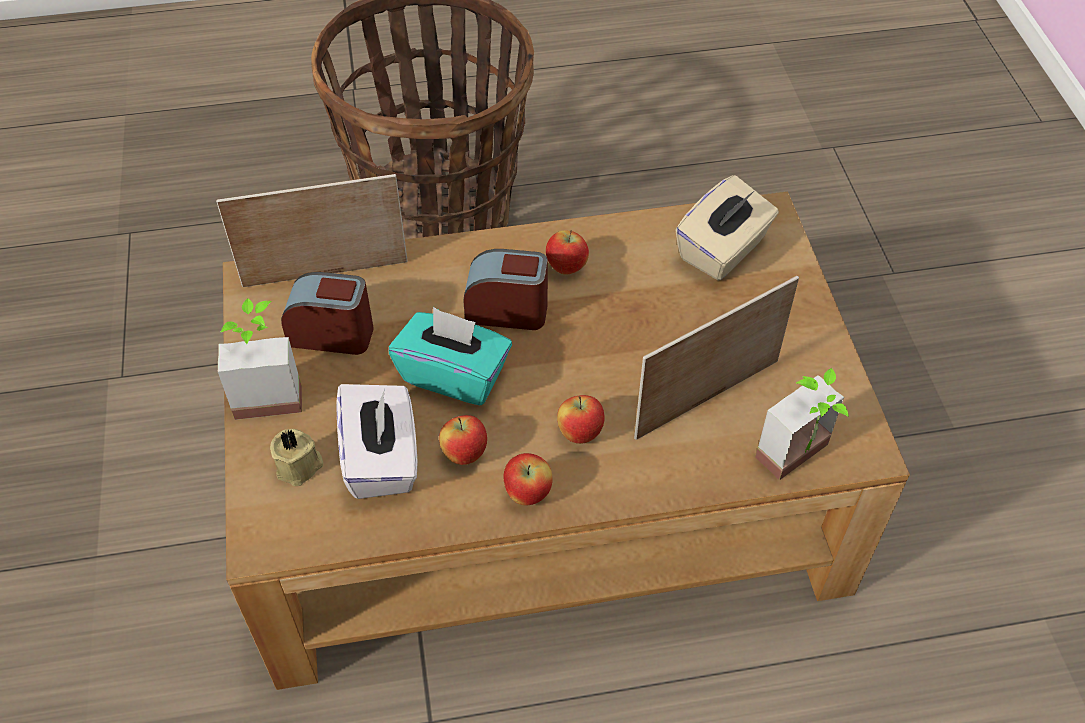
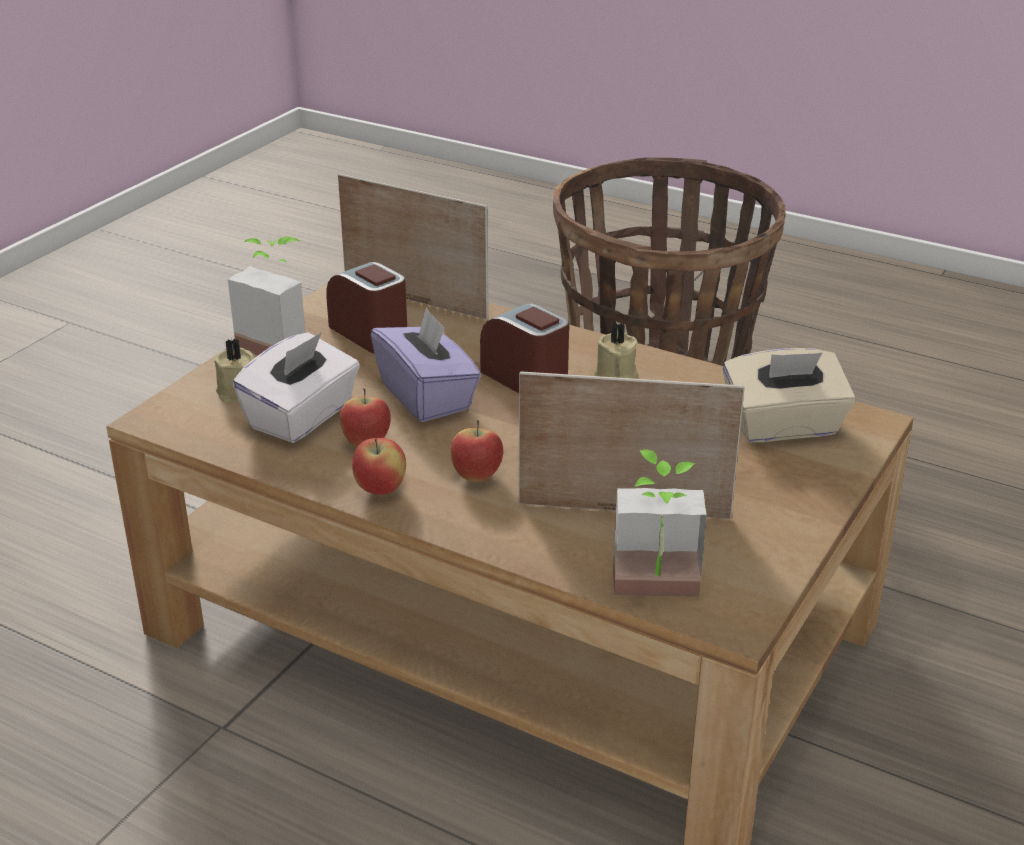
camera: 40 degrees right, 20 degrees down
(454, 375) = (427, 396): turquoise tissue box -> purple tissue box
(566, 268) = (615, 376): apple -> beige candle

